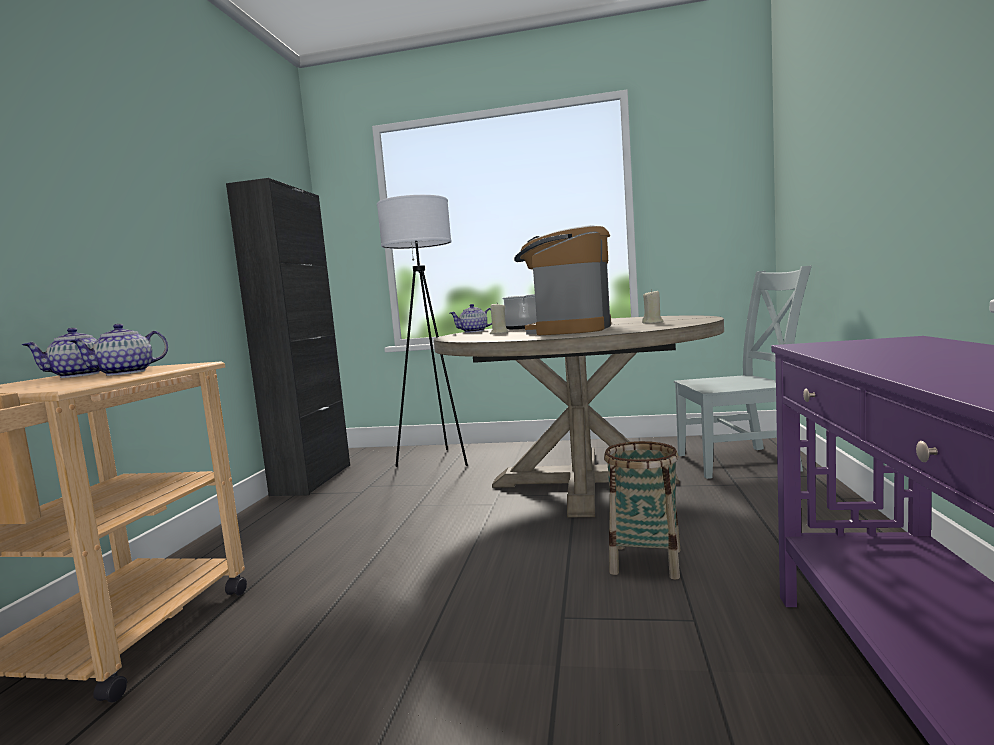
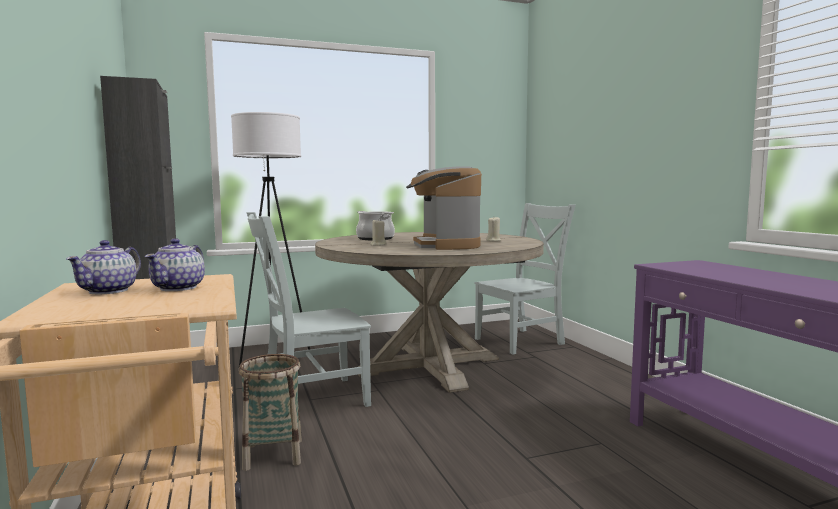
camera: 30 degrees left, 0 degrees up
(417, 505) = (309, 399): none -> grey chair
(474, 331) = (334, 241): teapot -> none
(646, 561) = (536, 414): basket -> basket (273, 454)

